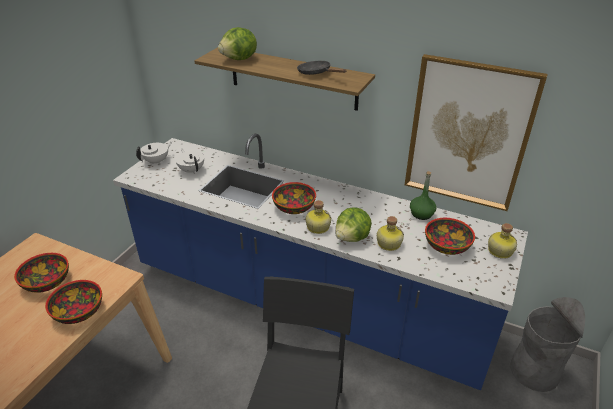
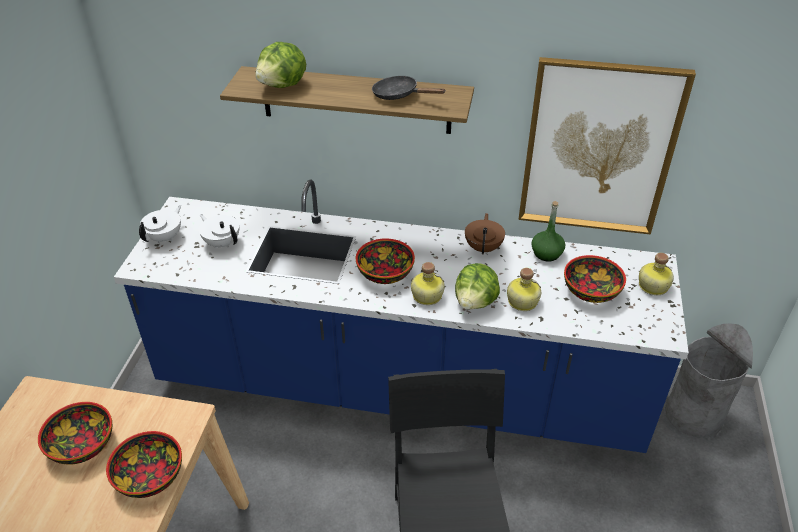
camera: 15 degrees left, 5 degrees up
(374, 202) = (483, 247): none -> brown teapot

